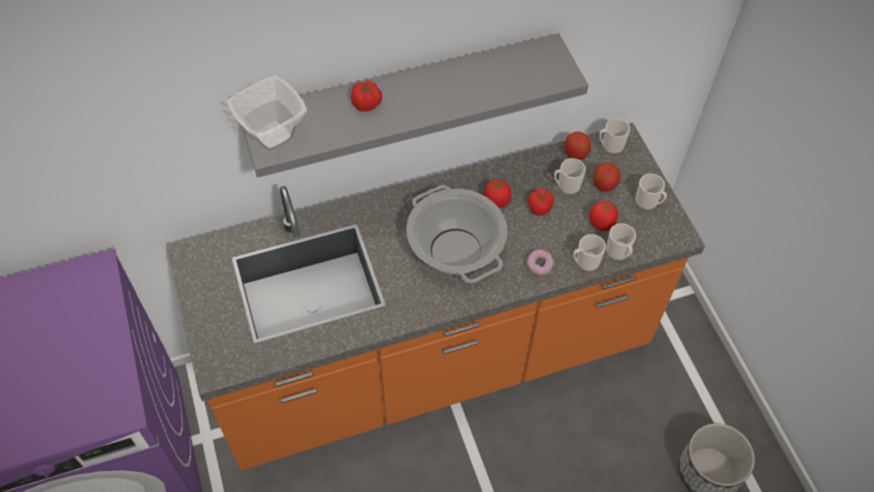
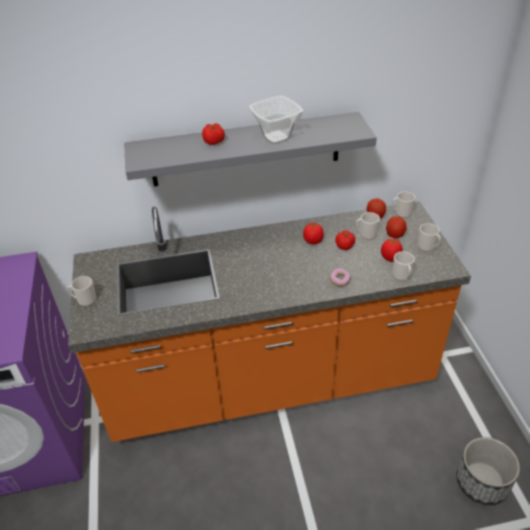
camera: 10 degrees right, 15 degrees down
(271, 135) = (142, 155): bowl -> bowl (275, 137)
(455, 250) = (277, 268): cooking pot -> none
(585, 262) = (375, 280): mug -> mug (84, 300)

